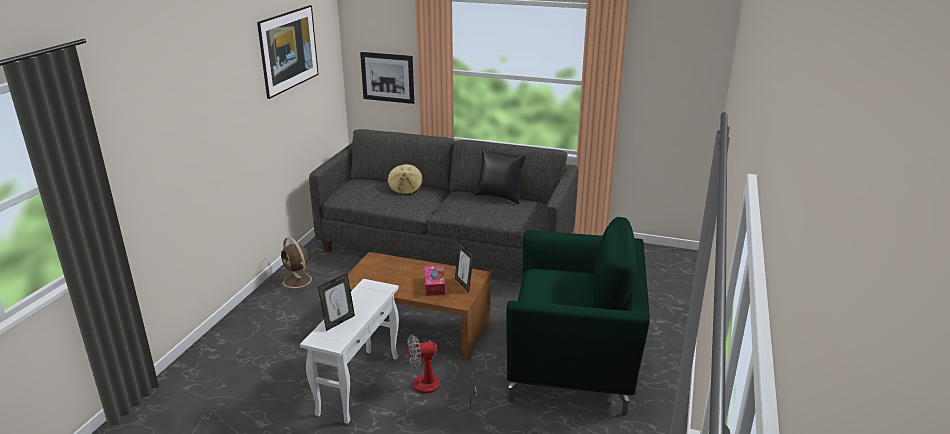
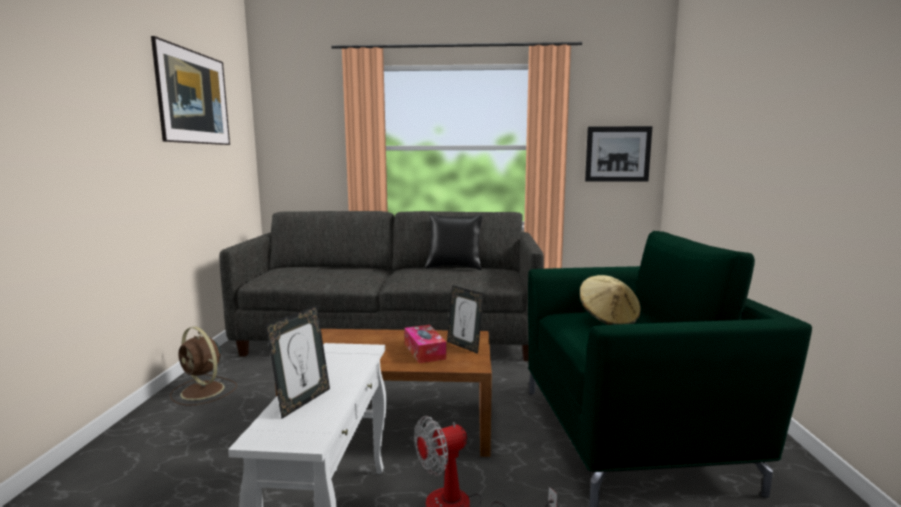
camera: 15 degrees left, 15 degrees down
(387, 77) = (309, 160): picture -> picture (618, 154)
(405, 189) = (341, 270): beige hat -> beige hat (608, 319)

